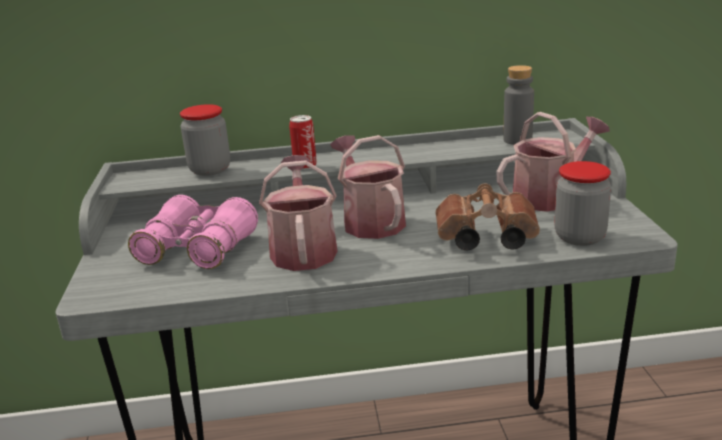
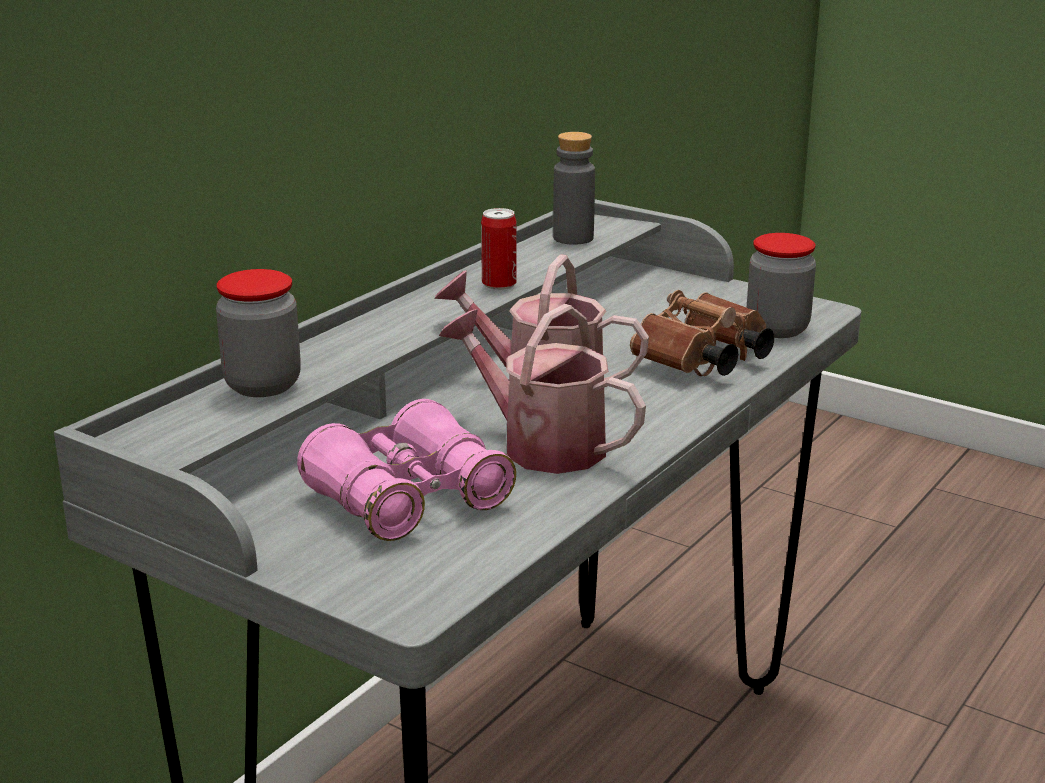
camera: 50 degrees left, 0 degrees up
(305, 166) = (393, 338): can -> can (499, 284)
(550, 196) = (665, 299): watering can -> none

